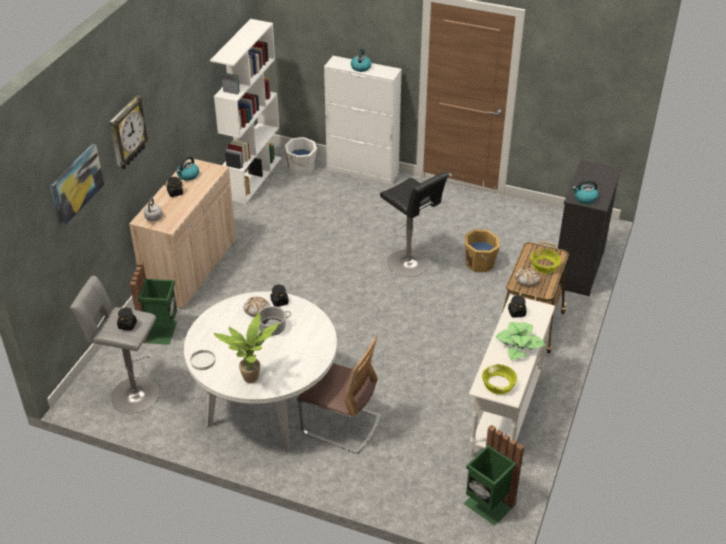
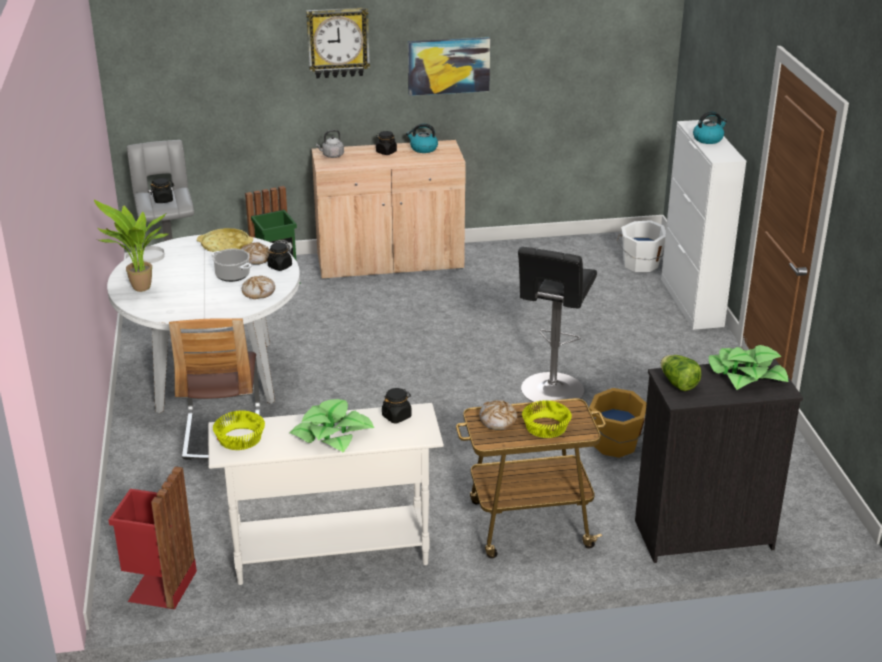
camera: 60 degrees right, 10 degrees down
(76, 184) = (229, 48): picture -> picture (448, 65)
(222, 318) = (225, 245): none -> yellow tray
(253, 177) = (584, 243): white bookcase -> none
(308, 323) = (258, 292): none -> bread
(488, 505) = (159, 586): green trash can -> red trash can
(585, 198) = (678, 384): kettle -> lettuce
(590, 174) = (746, 375): none -> potted plant

